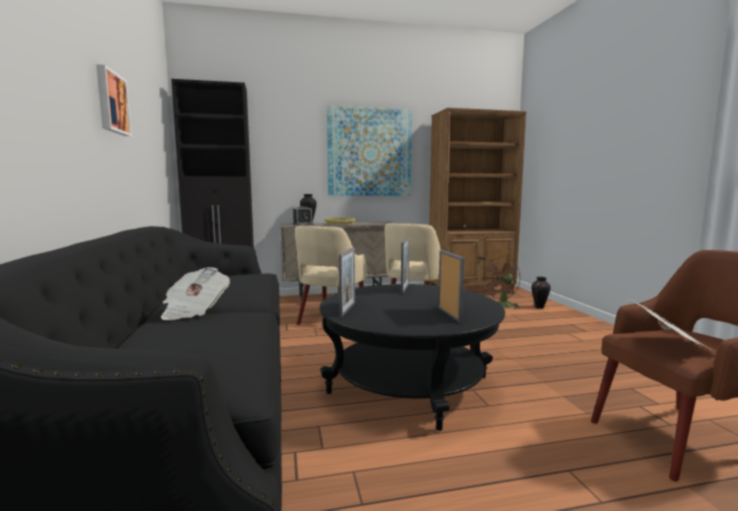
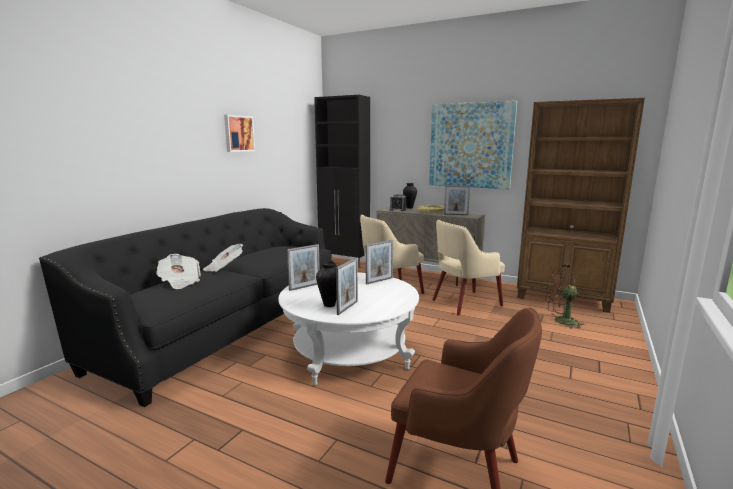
camera: 40 degrees right, 5 degrees up
(371, 223) = (455, 214): none -> picture frame
(408, 385) = (349, 353): black coffee table -> white coffee table
(539, 307) = (604, 335): vase -> vase (329, 305)
(667, 343) = (427, 378): newspaper -> newspaper (180, 282)

